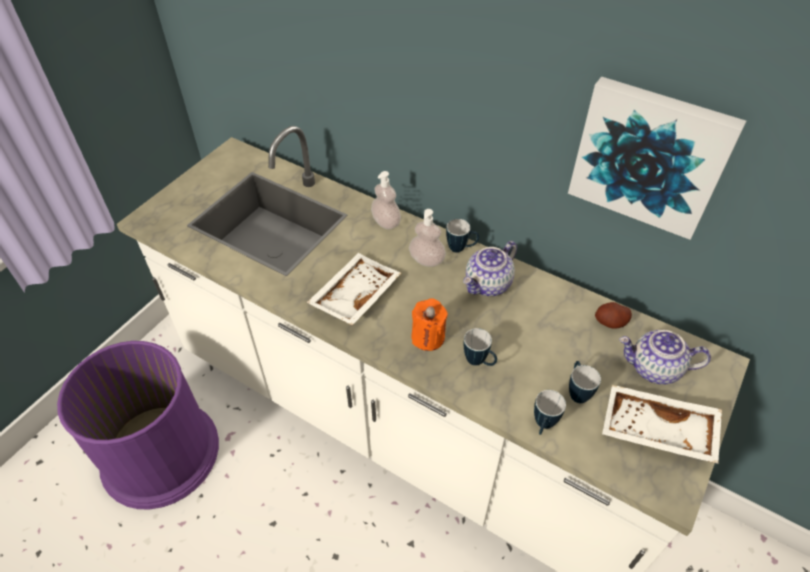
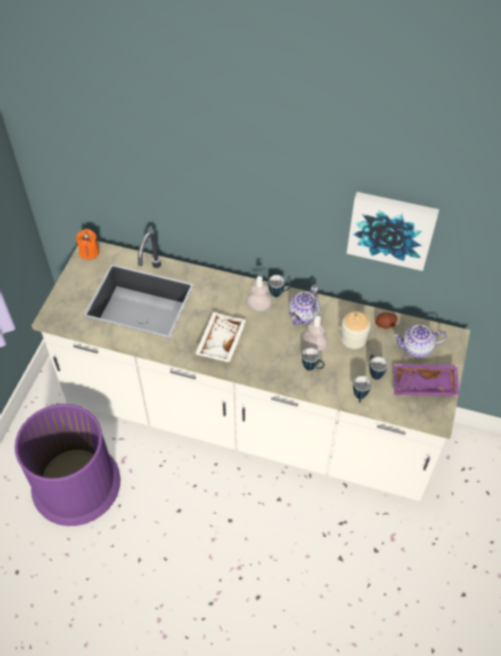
camera: 15 degrees left, 5 degrees up
(386, 222) = (222, 284): soap dispenser -> soap dispenser (314, 346)
(428, 337) = (276, 359): orange candle -> orange candle (89, 252)
(555, 332) = (353, 338): none -> jar
(657, 432) = (424, 386): white tray -> purple tray

